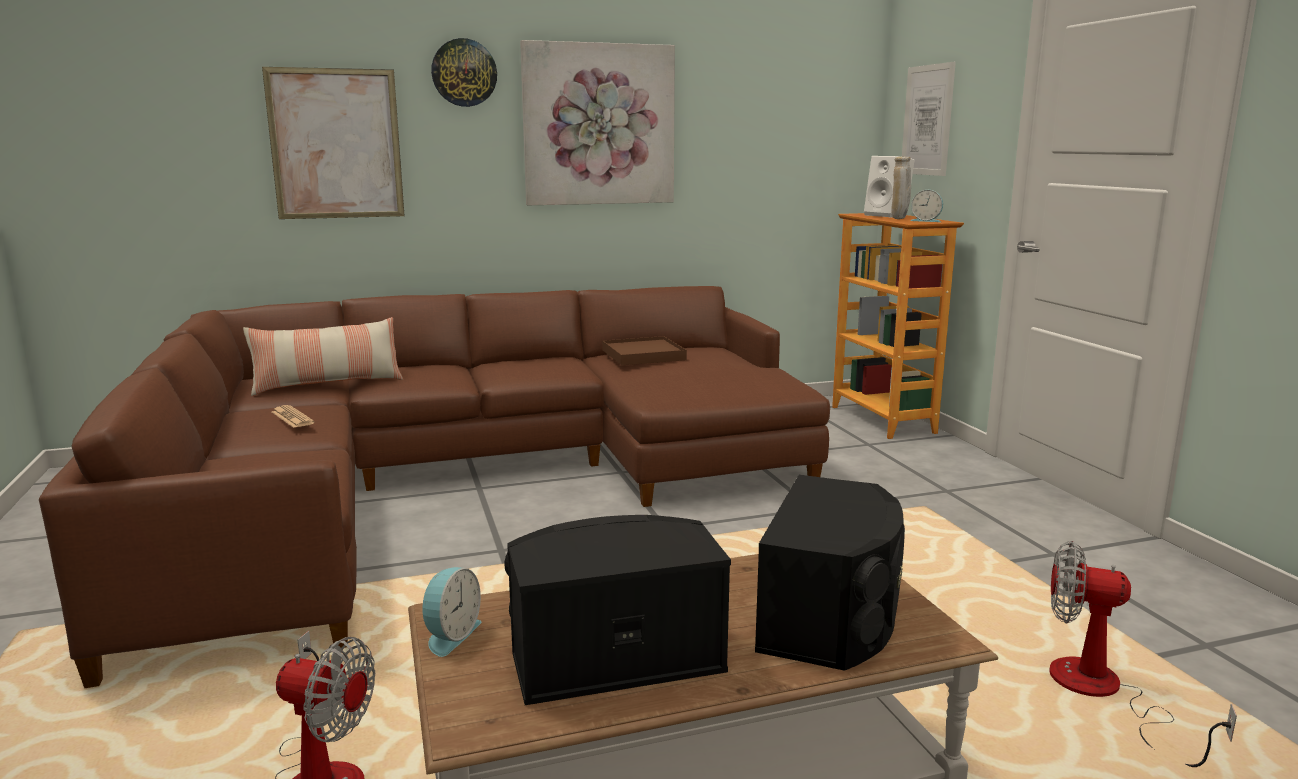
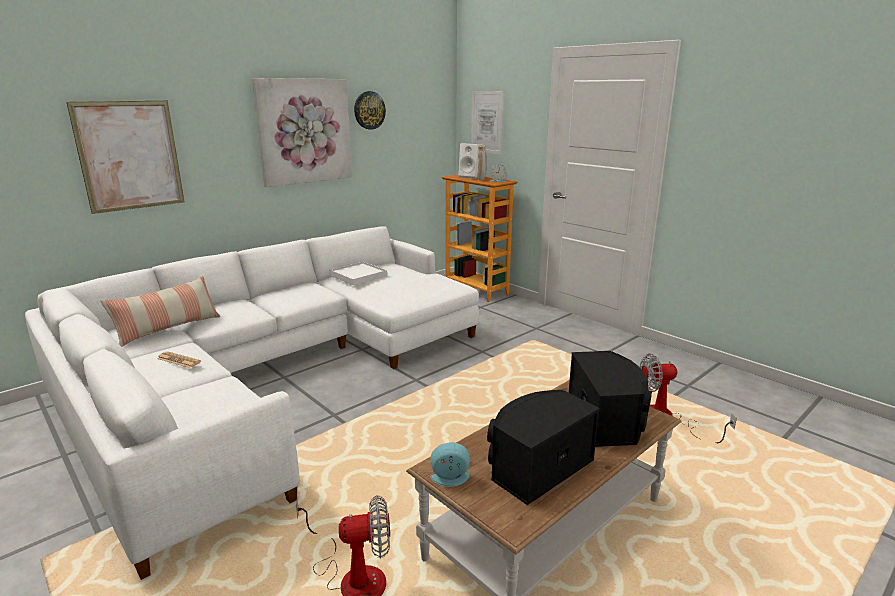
camera: 25 degrees left, 5 degrees up
(450, 635) = (450, 479): alarm clock -> alarm clock turned 90 degrees counterclockwise
(464, 73) = (216, 101): wall clock -> wall clock (369, 110)
(467, 483) = (273, 375): brown sofa -> white sofa
(643, 355) = (358, 276): brown tray -> white tray

